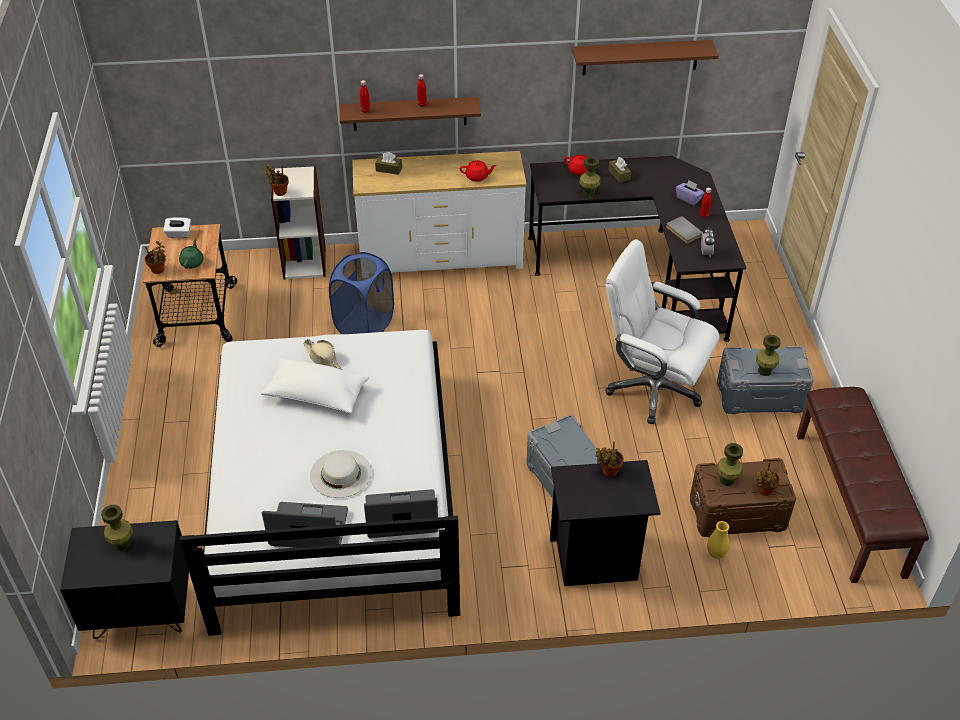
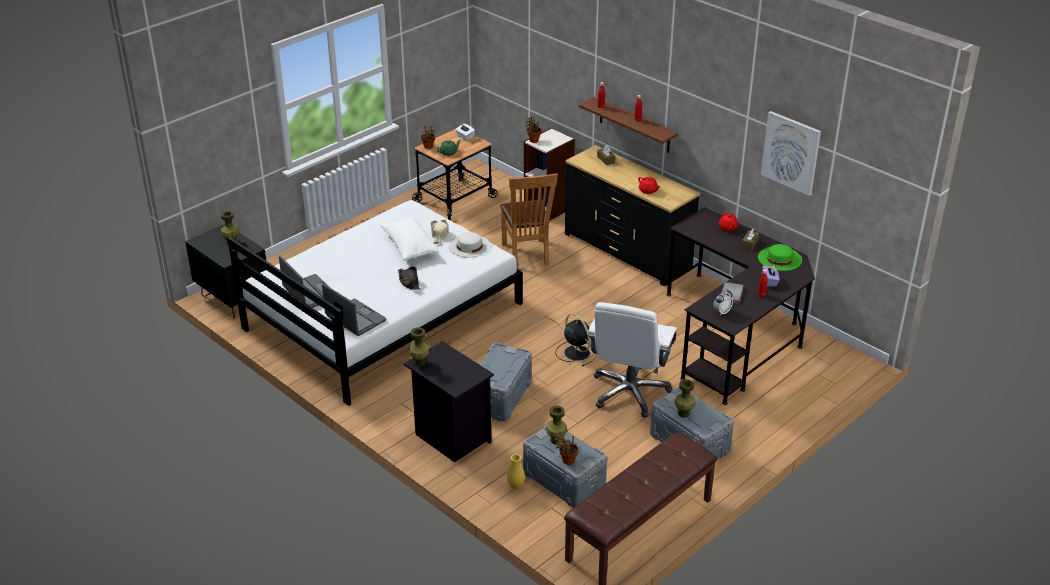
camera: 50 degrees right, 10 degrees down
(340, 474) = (361, 283): white hat -> white hat (469, 246)
(364, 325) = (527, 256): blue laundry basket -> brown chair
(382, 433) = (408, 281): none -> black hat
(441, 256) = (627, 251): white dresser -> black dresser
(556, 387) = (576, 352): none -> black fan
(589, 193) = (710, 241): green vase -> green vase (419, 362)
(608, 472) = (464, 363): potted plant -> none
(640, 57) = (791, 152): brown shelf -> picture
(652, 388) = (629, 392): white office chair -> white office chair turned 150 degrees counterclockwise
(660, 172) = (779, 258): none -> green hat
(737, 512) = (564, 480): brown storage box -> grey storage box

